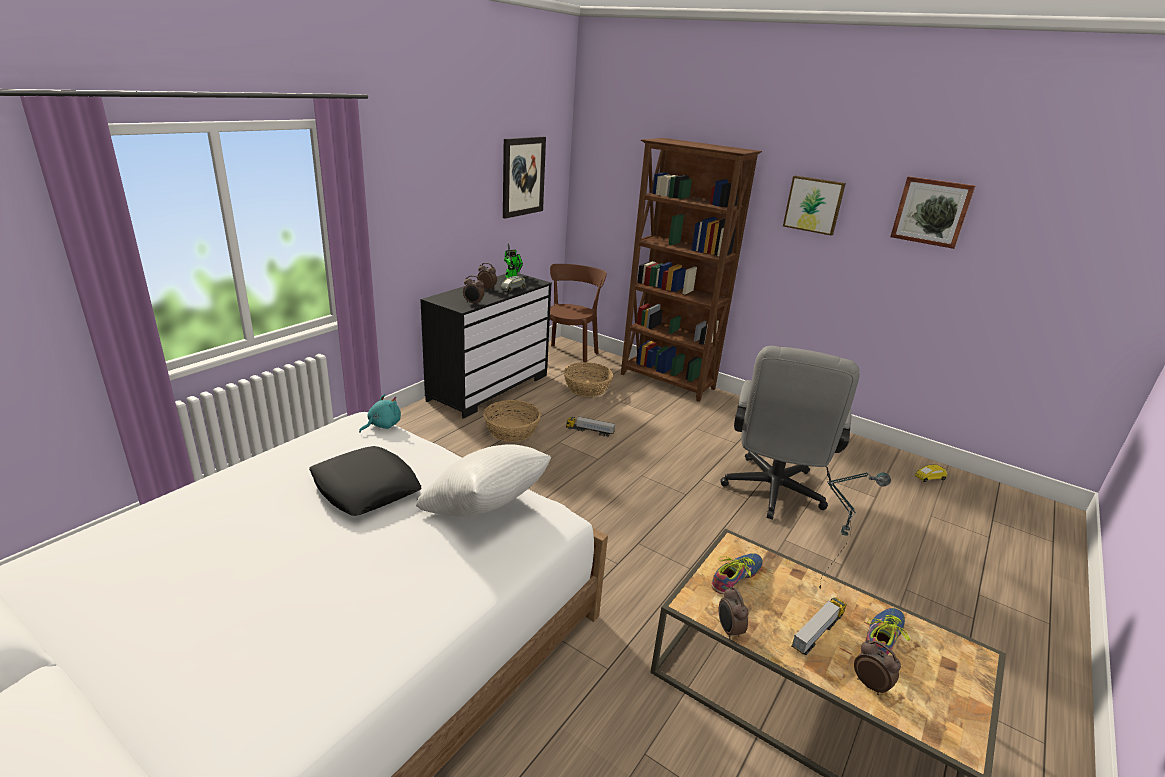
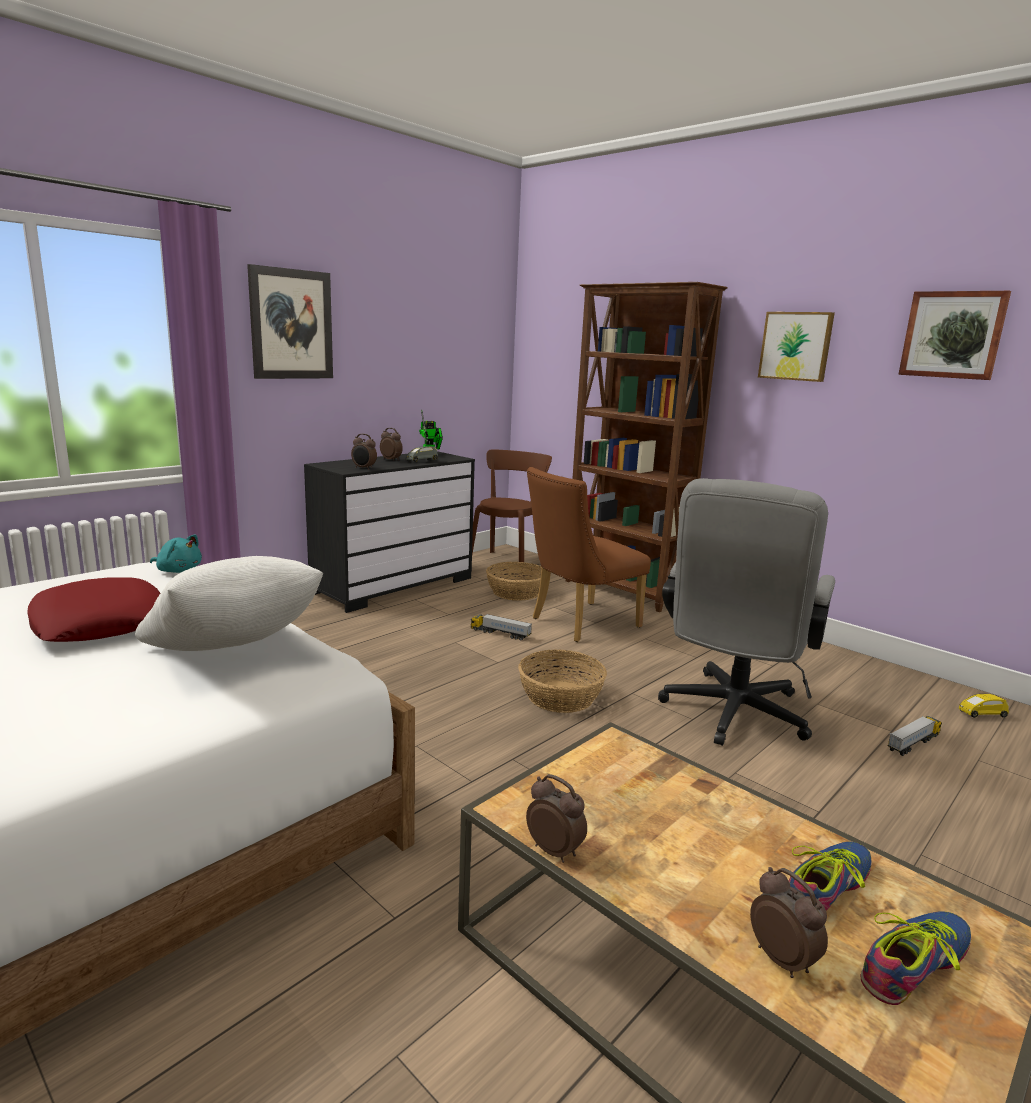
camera: 10 degrees right, 10 degrees down
(365, 488) = (99, 622): black pillow -> red pillow
(382, 425) = (178, 570): turquoise plush toy -> turquoise plush toy turned 60 degrees clockwise
(512, 431) = (400, 628): basket -> basket (561, 696)
(523, 176) = (449, 340): picture -> picture (291, 324)
(644, 417) = (578, 624): none -> brown chair
(728, 630) = (555, 850): alarm clock -> alarm clock turned 135 degrees clockwise
(735, 577) = (599, 781): shoe -> shoe (913, 963)
(817, 632) = (709, 868): toy truck -> toy truck (913, 743)
(825, 585) = (746, 804): table lamp -> none

